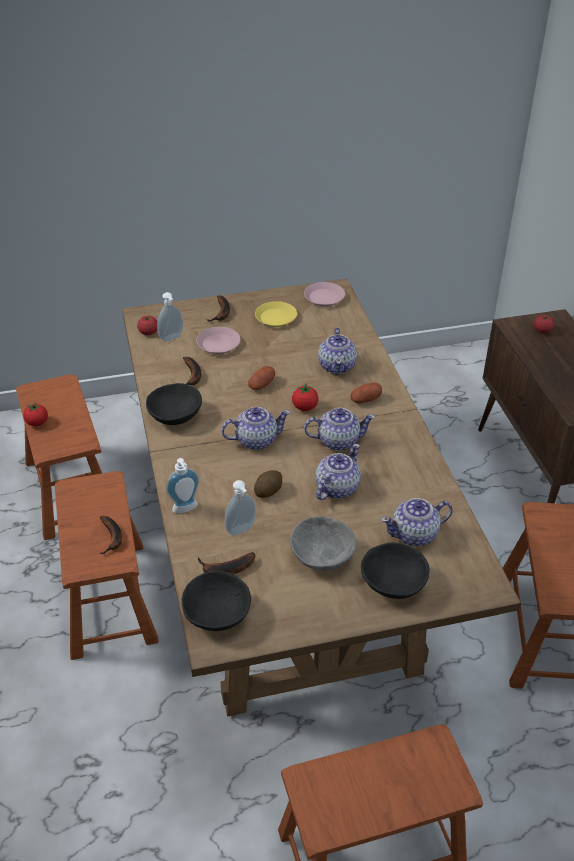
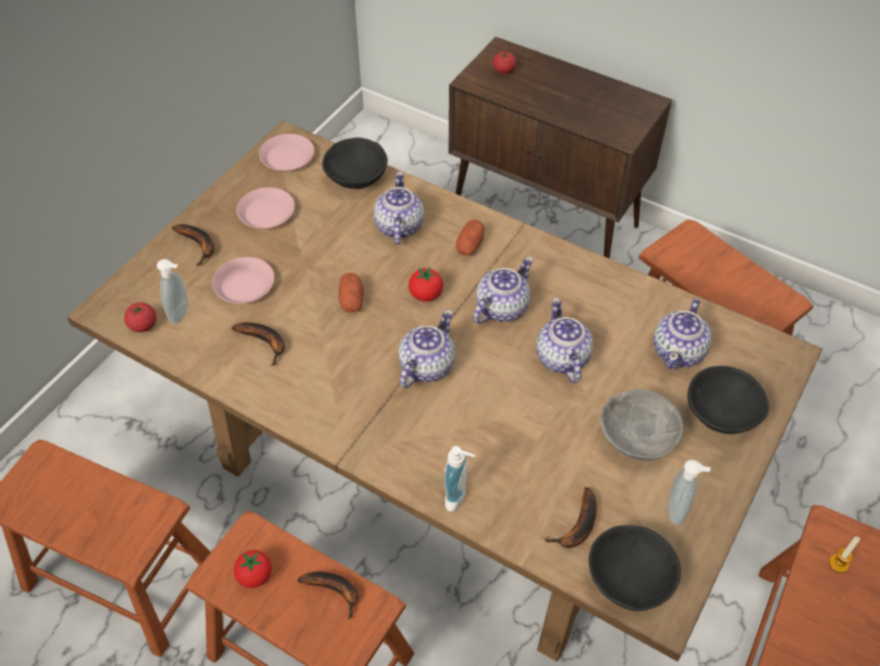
camera: 45 degrees left, 10 degrees up
(37, 423) = (70, 533): tomato -> tomato (255, 576)
(176, 416) = (309, 402): black bowl -> black bowl (356, 176)
(242, 530) = (538, 474): soap dispenser -> soap dispenser (678, 510)
(268, 490) = (507, 411): potato -> none
(276, 318) = (267, 213): yellow plate -> pink plate
(337, 366) = (398, 227): teapot -> teapot turned 135 degrees counterclockwise
(412, 766) = (838, 564): none -> candle

